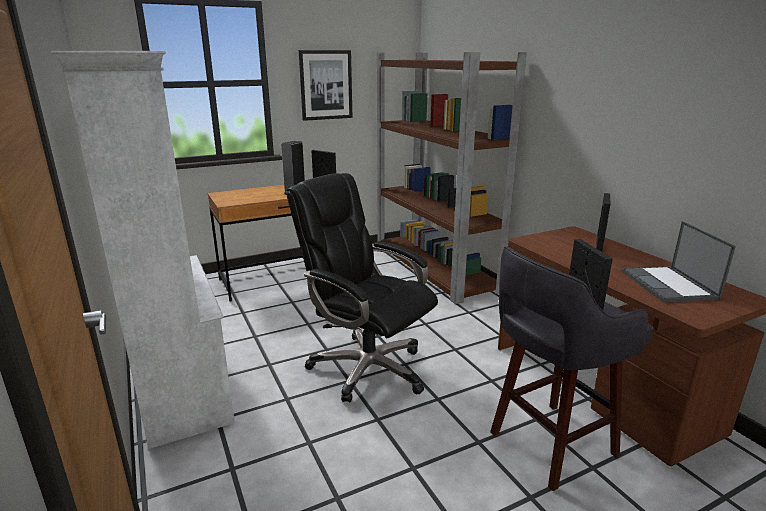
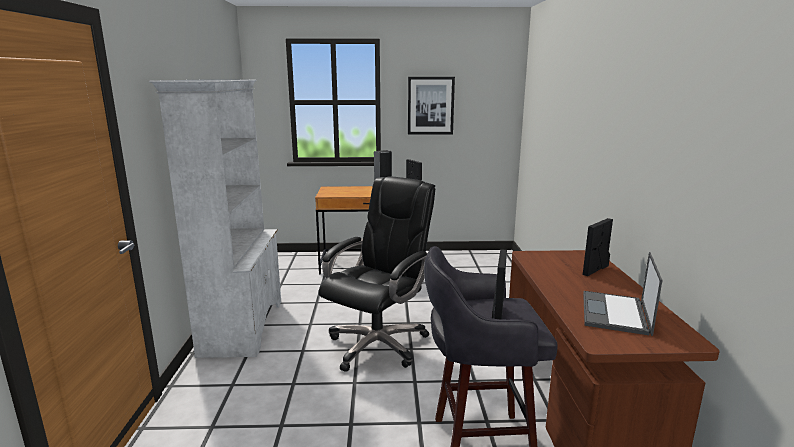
camera: 25 degrees right, 5 degrees down
(367, 368) = (378, 344): black office chair -> black office chair turned 60 degrees clockwise
(433, 267) = (506, 278): brown bookcase -> none

